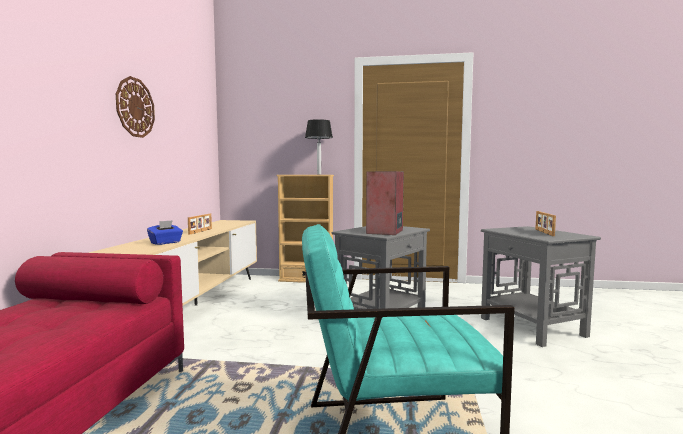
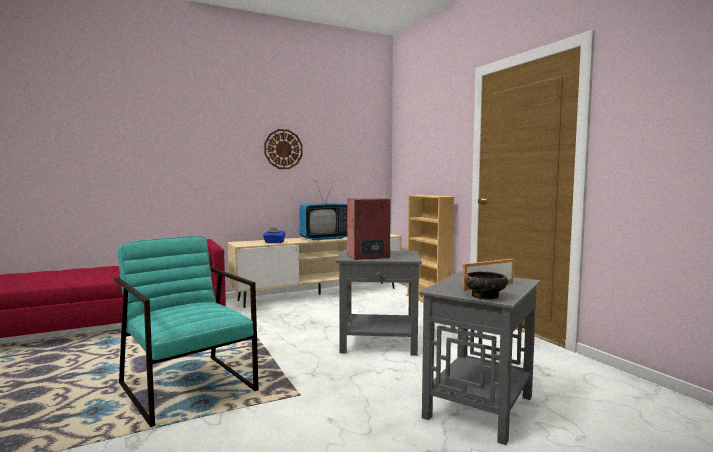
camera: 55 degrees right, 0 degrees up
(201, 231) = (325, 239): picture frame -> television
(319, 174) = (438, 195): table lamp -> none
(575, 236) = (484, 296): none -> bowl

